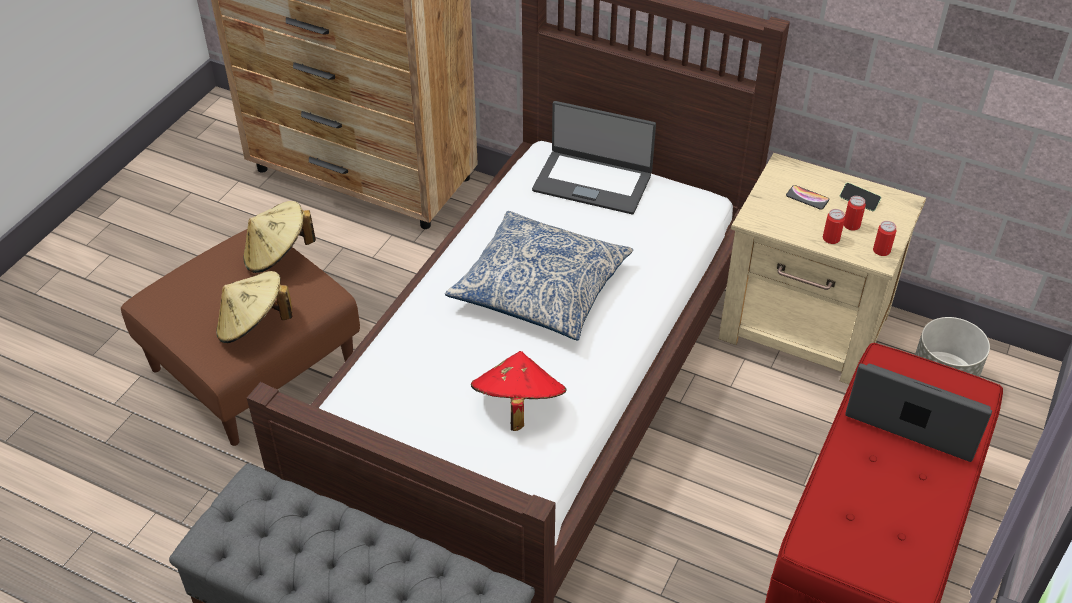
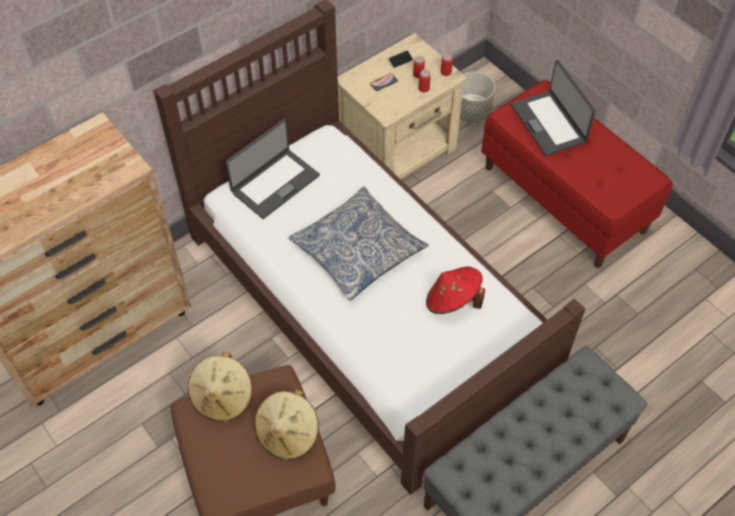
camera: 65 degrees left, 10 degrees up
(916, 416) = (549, 123): laptop -> laptop turned 75 degrees counterclockwise

